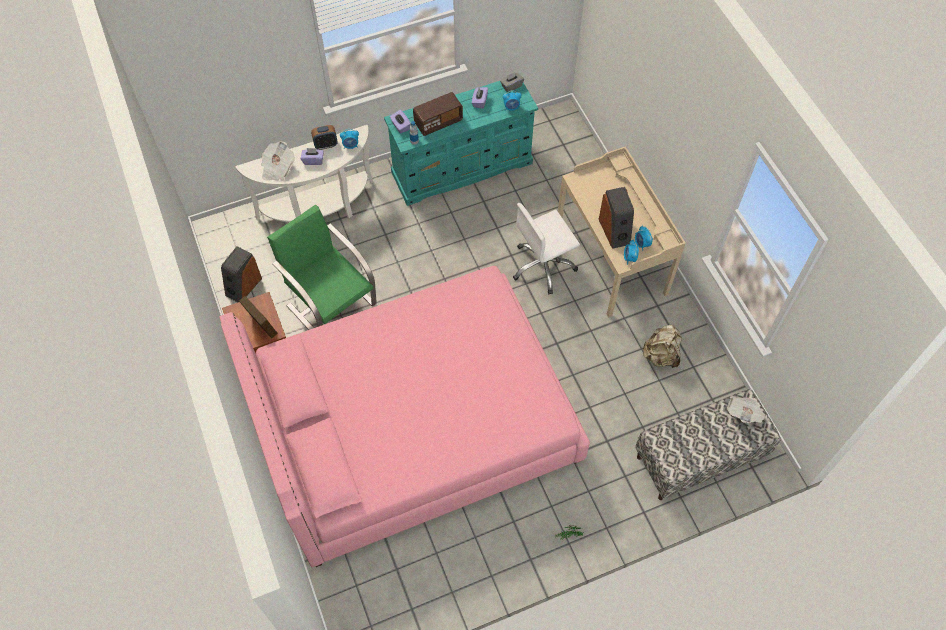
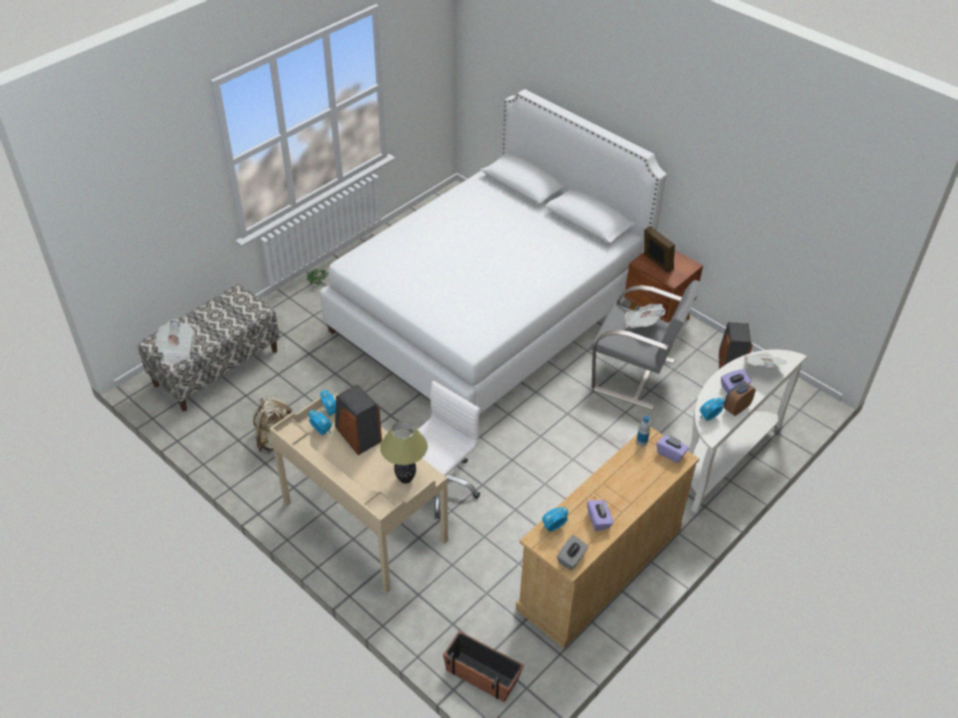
camera: 155 degrees right, 15 degrees down
(261, 326) = (656, 263): picture frame -> picture frame turned 150 degrees counterclockwise
(316, 286) = (642, 323): none -> newspaper
(331, 304) = (635, 375): green armchair -> grey armchair
(415, 426) = (489, 311): pink bed -> white bed
(438, 122) = (631, 474): radio -> none
(462, 167) = (600, 569): turquoise dresser -> beige dresser
(572, 135) = (482, 675): none -> planter
(592, 184) = (405, 479): none -> table lamp

